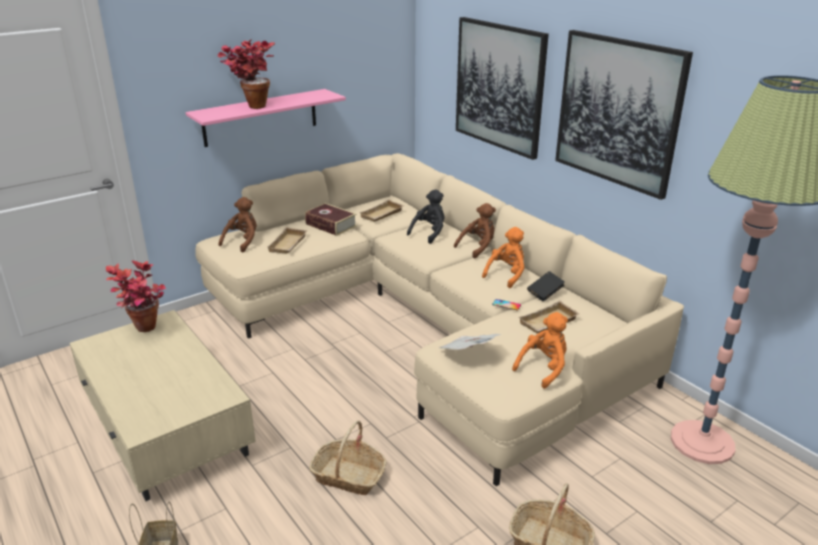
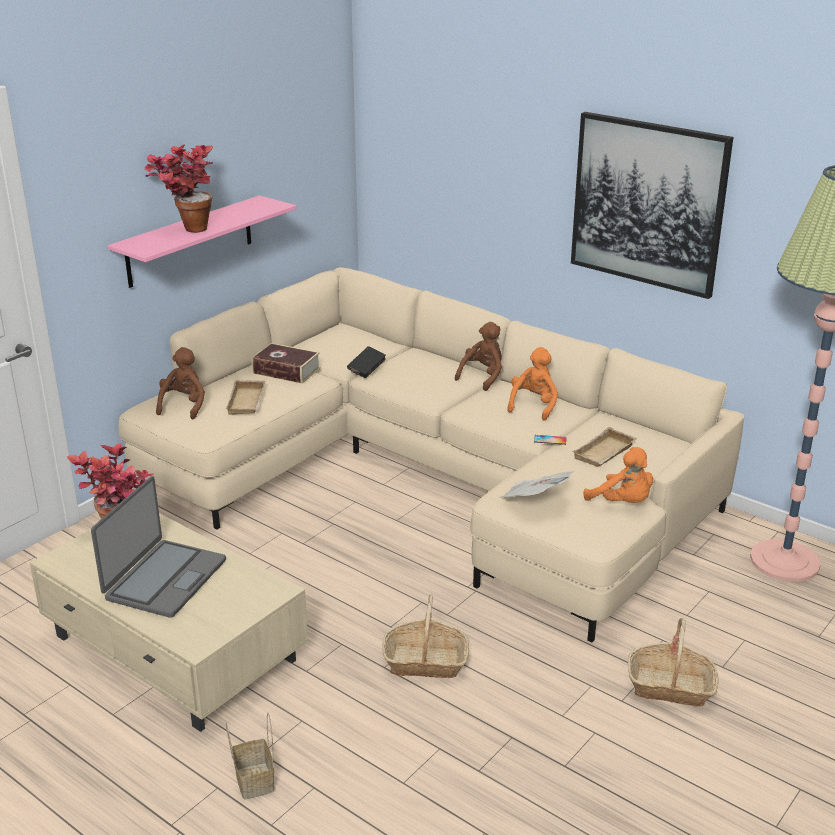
camera: 15 degrees left, 0 degrees up
(152, 372) = (164, 579): none -> laptop
(382, 215) = (345, 350): beige tray -> none
(429, 233) = (416, 366): black plush toy -> none
(499, 86) = (486, 177): picture -> none
(543, 368) = (622, 503): orange plush toy -> orange plush toy turned 105 degrees clockwise
(545, 293) = (586, 421): black book -> black book (367, 370)

